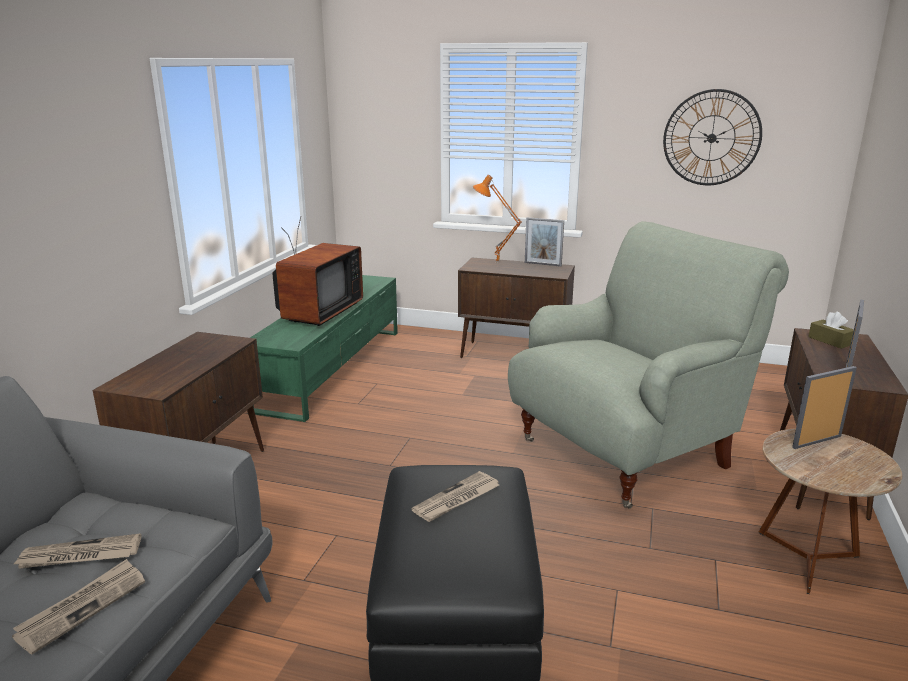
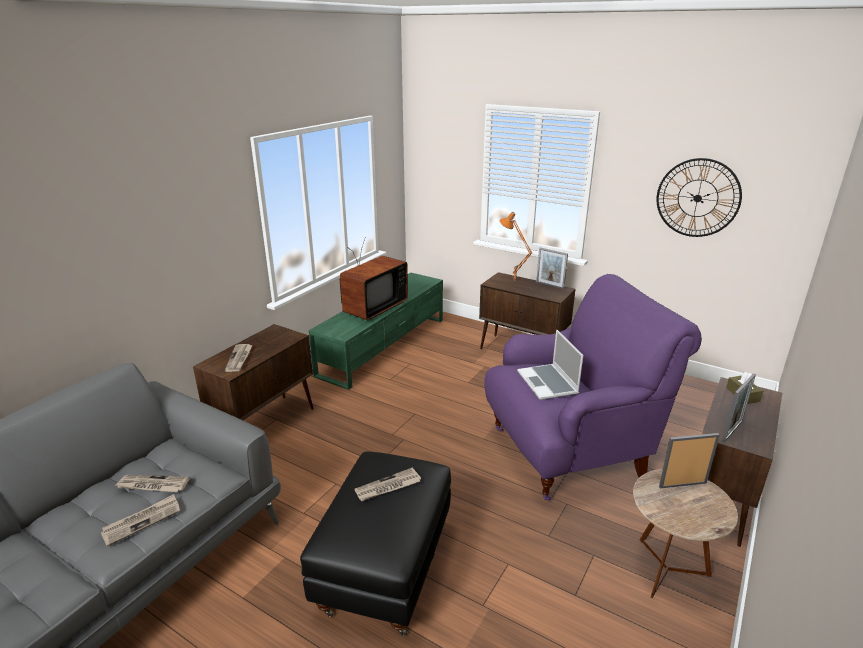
camera: 15 degrees right, 5 degrees up
(164, 374) = (239, 359): none -> newspaper
(606, 355) = (548, 383): none -> laptop
(625, 453) = (569, 452): grey armchair -> purple armchair

